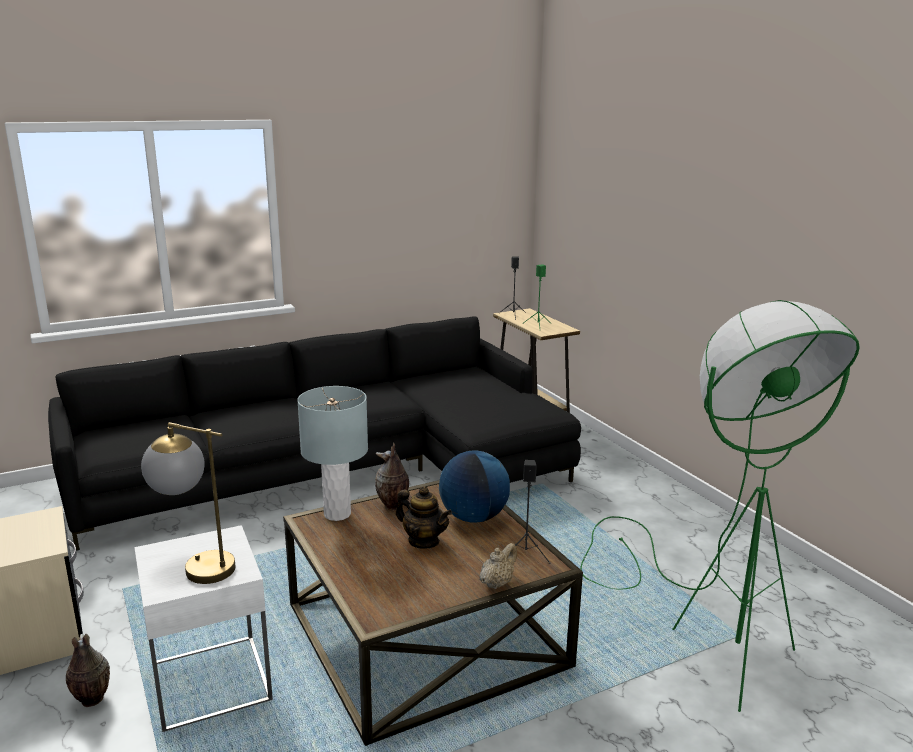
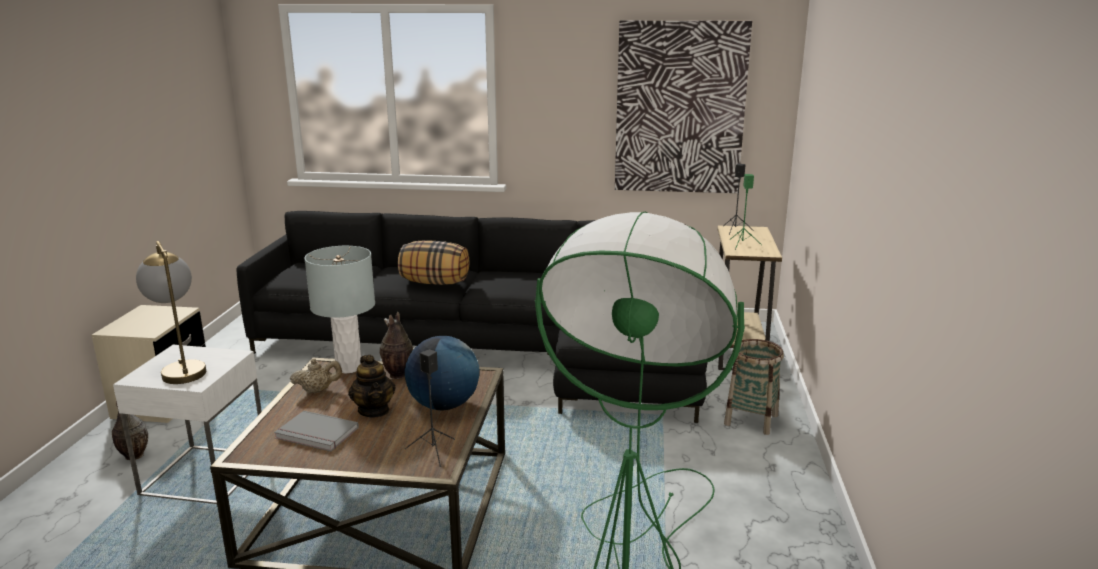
camera: 35 degrees right, 0 degrees up
(283, 416) = (435, 282): none -> pillow
(409, 578) = (316, 434): none -> grey book
(447, 212) = (680, 108): none -> picture
(497, 583) = (370, 464): beige teapot -> beige teapot (318, 390)
(602, 468) = (751, 420): none -> basket

